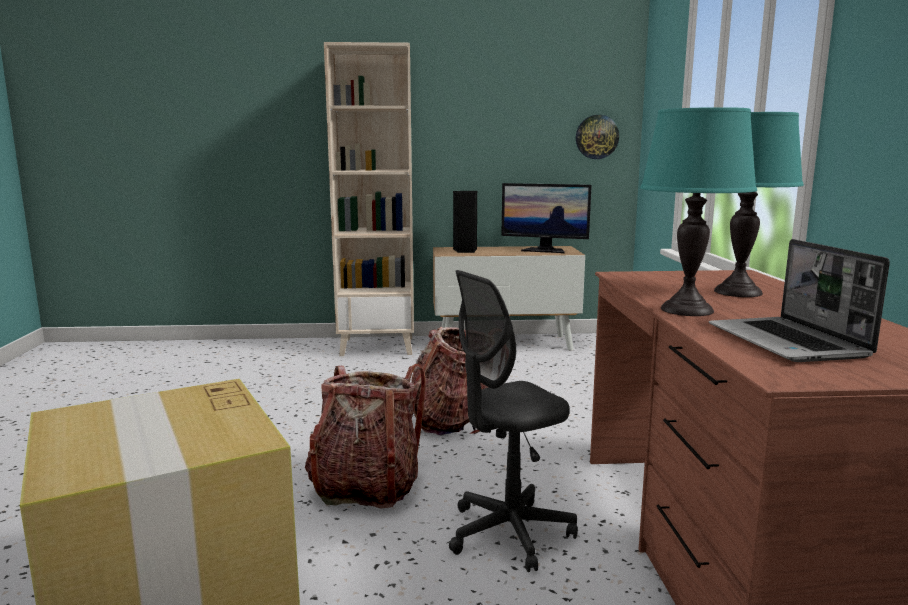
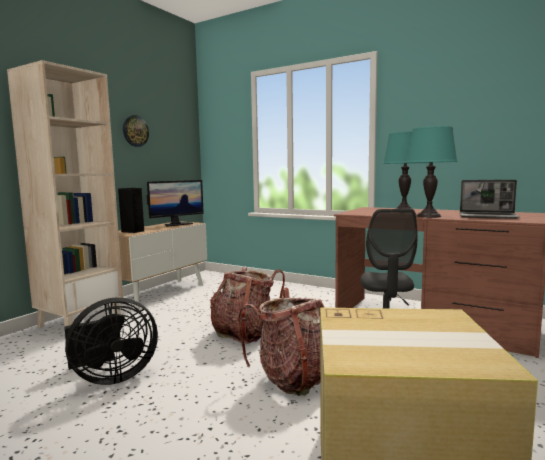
camera: 55 degrees left, 5 degrees down
(279, 403) = (111, 377): none -> black fan
(597, 137) = (182, 152): wall clock -> wall clock (135, 131)

